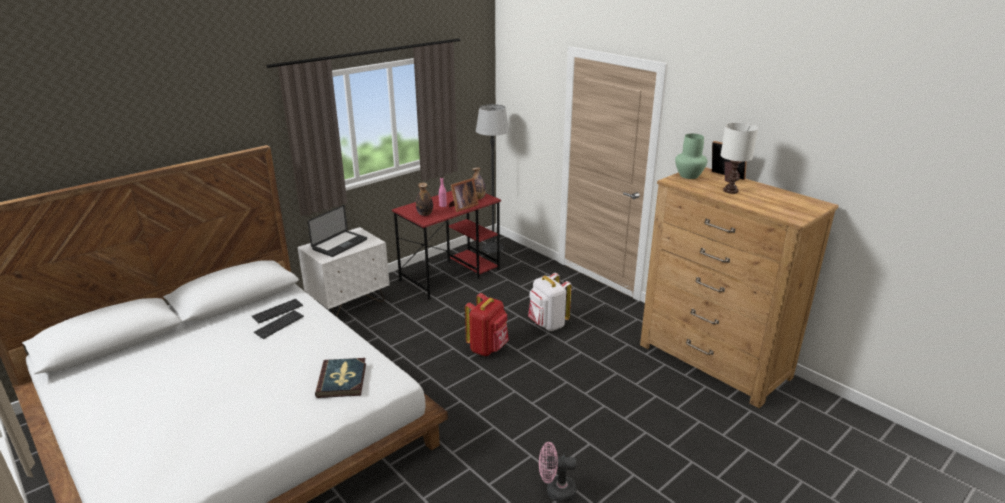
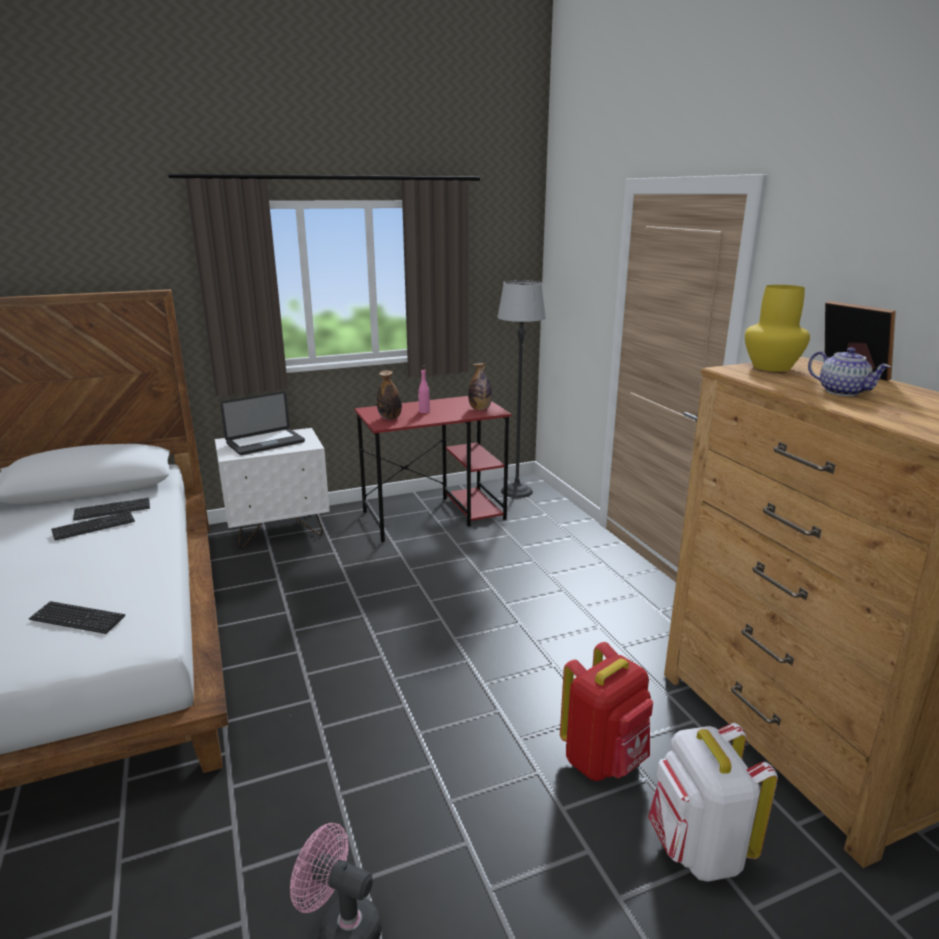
camera: 20 degrees right, 5 degrees down
(342, 380) = (77, 619): book -> keyboard
(462, 207) = (449, 416): picture frame -> none
(488, 348) = (412, 626): red backpack -> red backpack (604, 760)
(547, 324) = (526, 609): white backpack -> white backpack (697, 849)
(689, 176) = (771, 367): green vase -> yellow vase
(730, 190) = (843, 392): white table lamp -> teapot

